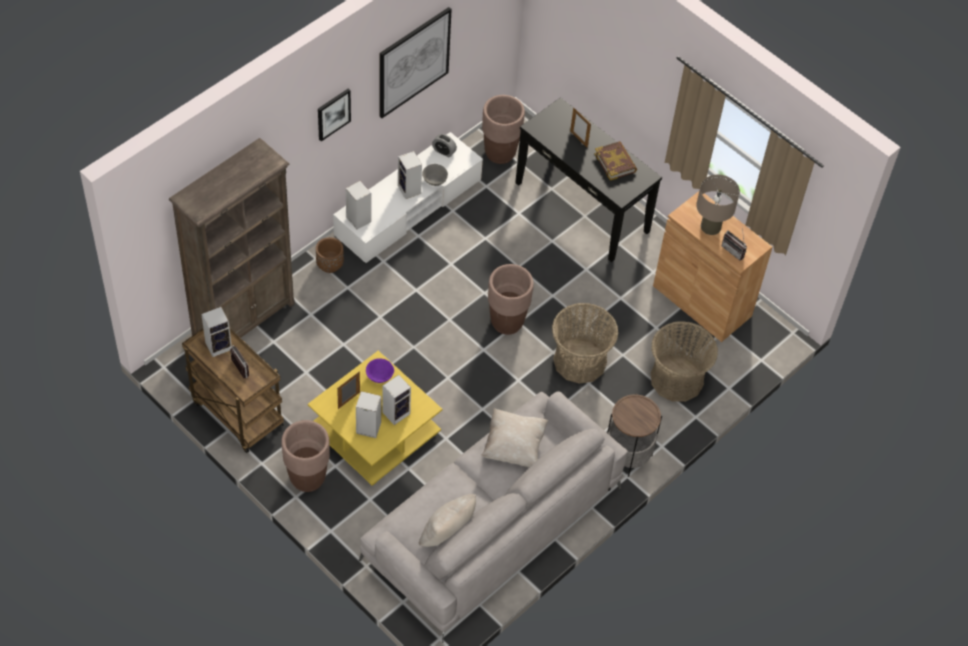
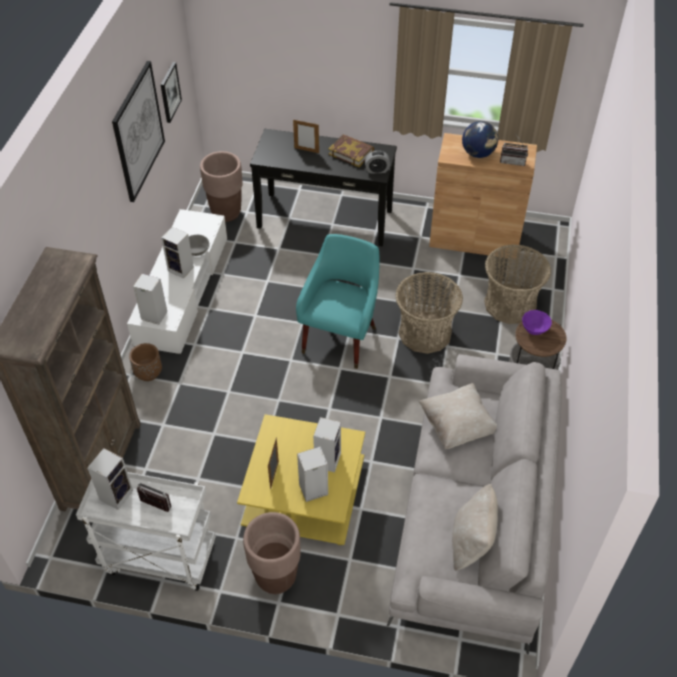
camera: 30 degrees left, 5 degrees down
(235, 413) = (158, 558): brown cart -> white cart
(333, 114) = (96, 204): picture -> picture (169, 92)
(379, 376) = (285, 436): purple bowl -> purple bowl (534, 329)
(444, 151) = (187, 226): alarm clock -> alarm clock (377, 170)
(507, 322) = (341, 335): brown planter -> turquoise armchair
(710, 226) = (478, 153): beige table lamp -> globe

